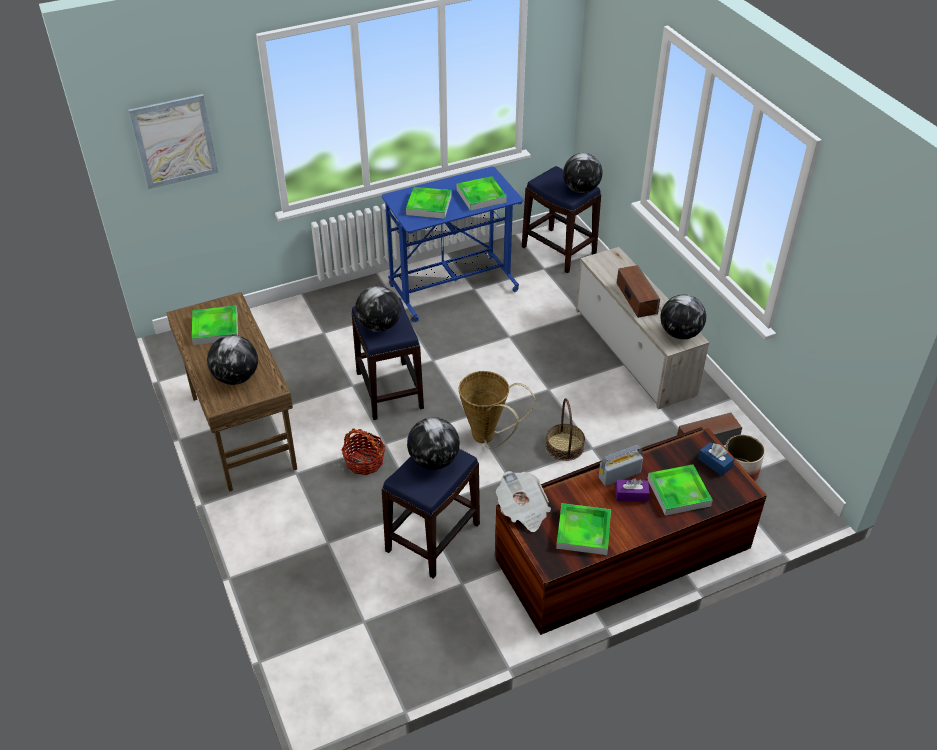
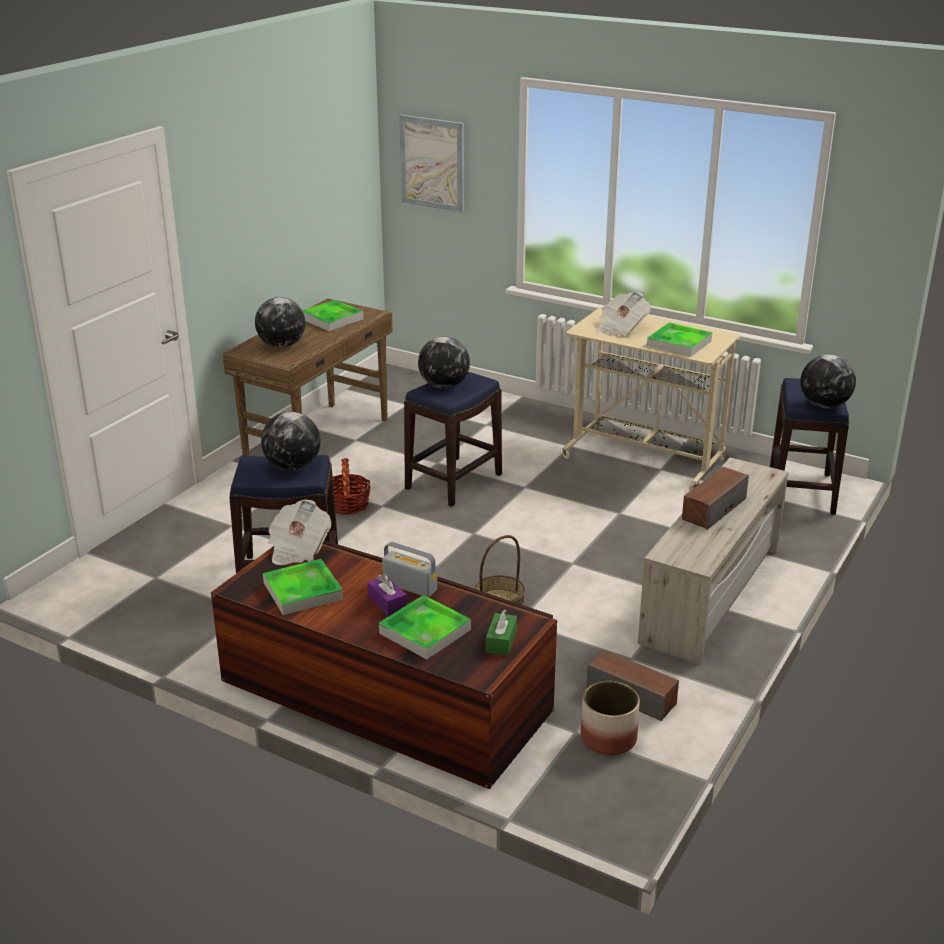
camera: 55 degrees right, 15 degrees down
(429, 205) = (621, 328): tray -> newspaper
(453, 288) = (644, 458): blue desk -> beige desk
(488, 438) = (455, 555): basket -> none
(679, 333) = (695, 553): globe -> none
(714, 463) = (501, 641): blue tissue box -> green tissue box

